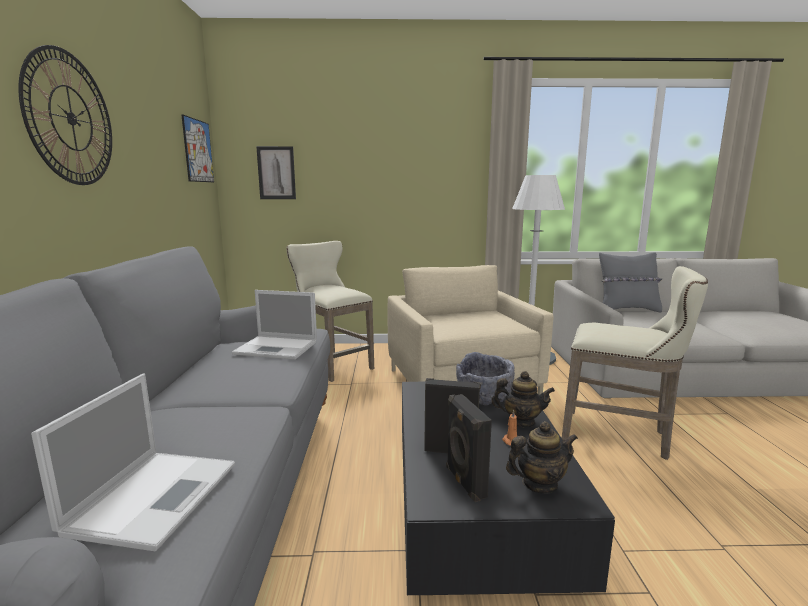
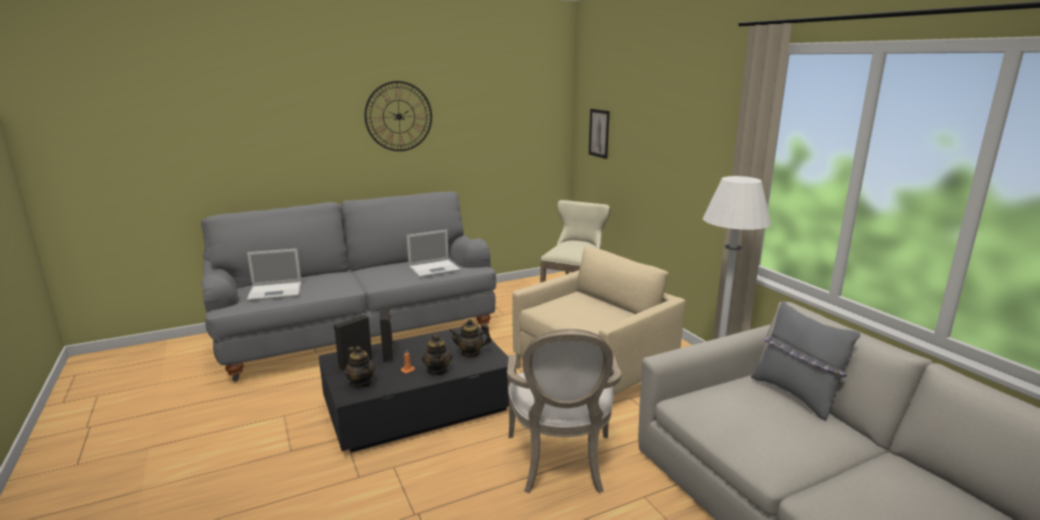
camera: 65 degrees right, 5 degrees up
(198, 151) = (541, 114): picture -> none
(278, 348) = (435, 269): laptop -> laptop turned 105 degrees counterclockwise
(484, 396) = (470, 353): grey bowl -> teapot
(620, 436) = (560, 465): beige stool -> armchair

